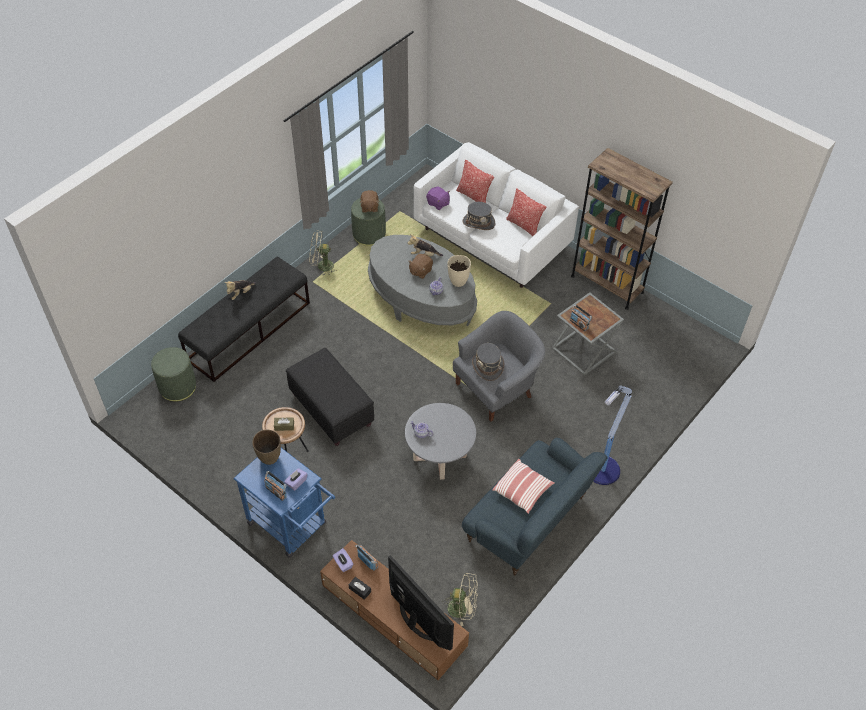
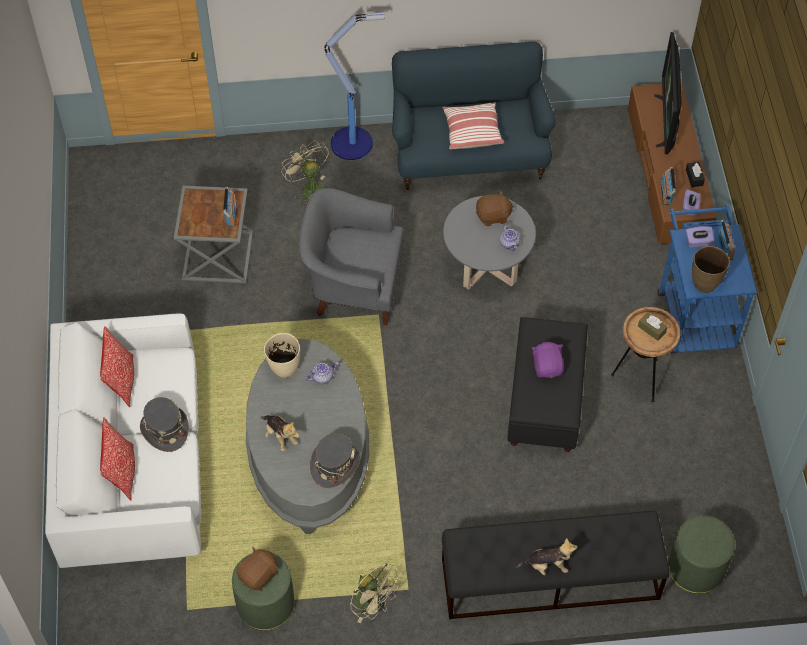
camera: 135 degrees left, 5 degrees up
(420, 271) = (310, 417): brown plush toy -> brown plush toy (493, 216)
(438, 203) = (176, 499): purple plush toy -> purple plush toy (547, 367)
(462, 608) = (603, 137): beige fan -> beige fan (308, 187)
(487, 366) = (368, 256): grey hat -> grey hat (335, 465)
(607, 284) = (93, 304): brown bookcase -> none

